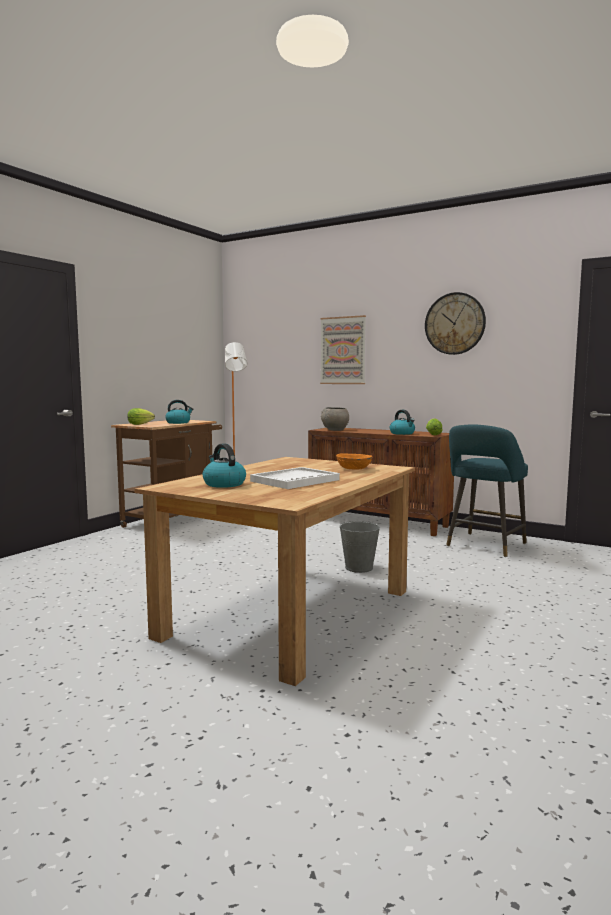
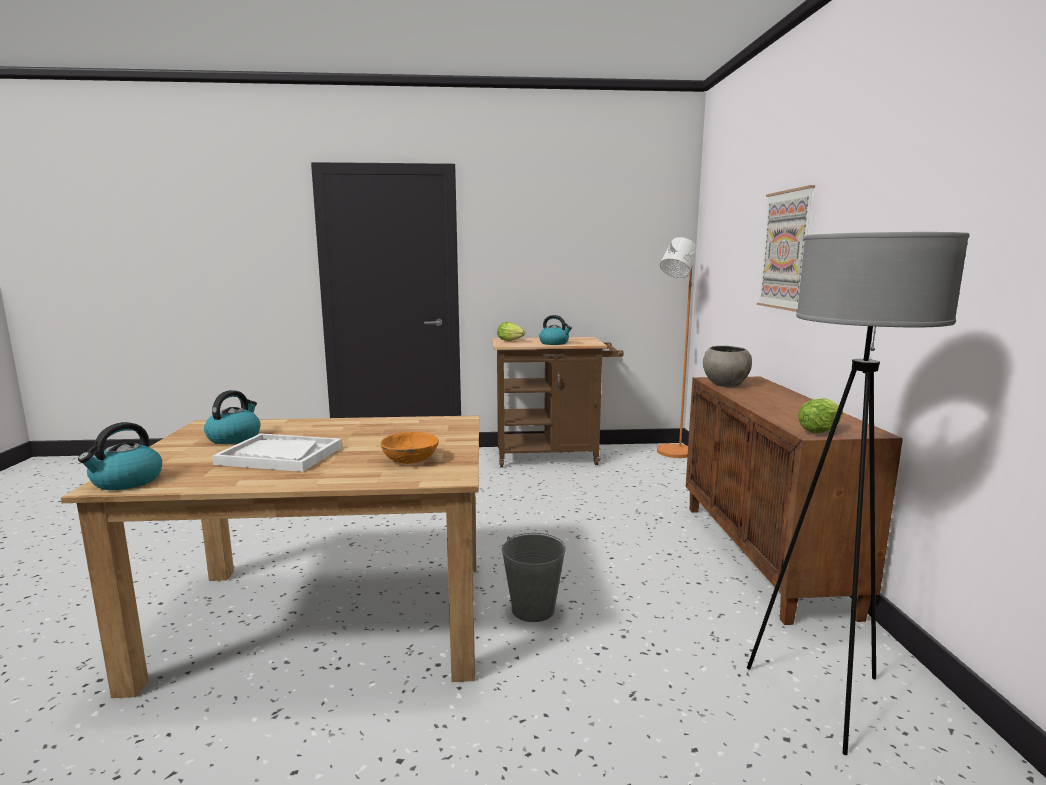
camera: 55 degrees right, 5 degrees up
(402, 433) = (783, 414): kettle -> kettle (126, 481)
(455, 323) = (934, 191): wall clock -> none
(484, 546) = (822, 697): turquoise stool -> grey floor lamp

